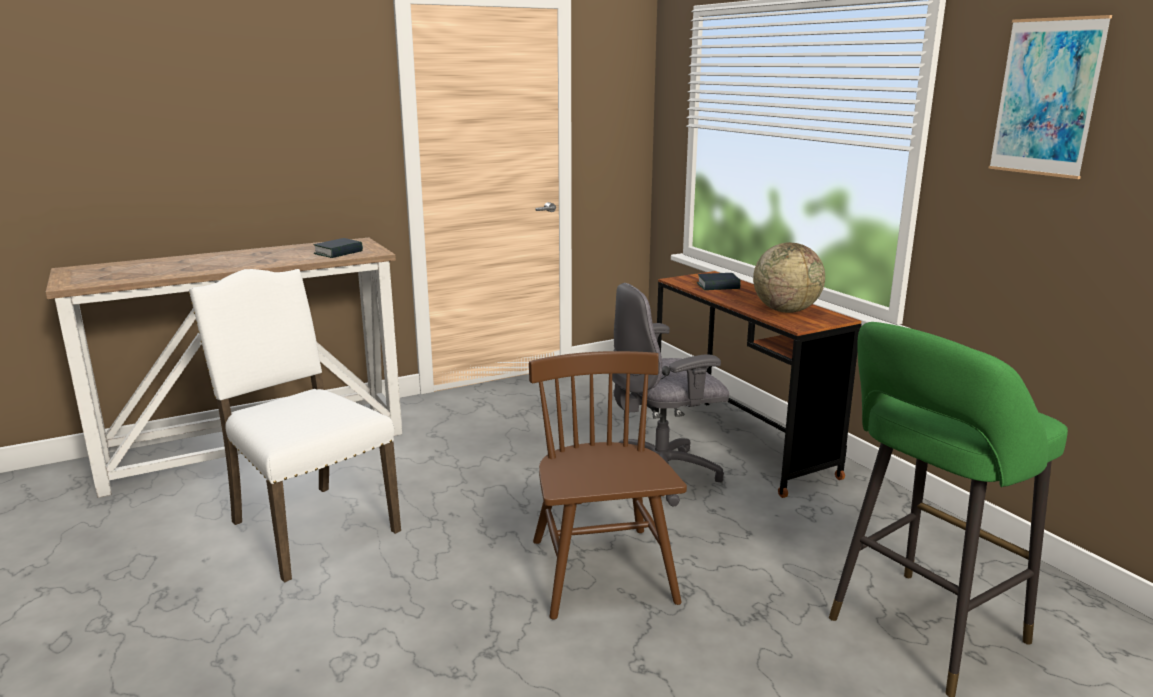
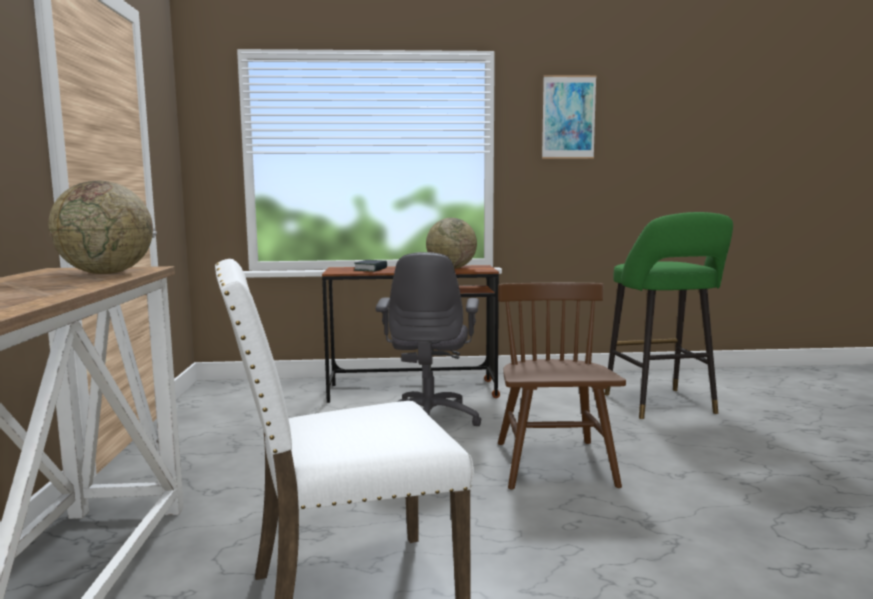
camera: 65 degrees left, 10 degrees down
(338, 253) = (106, 273): book -> globe
(602, 572) = (554, 464): brown chair -> brown chair turned 75 degrees clockwise

